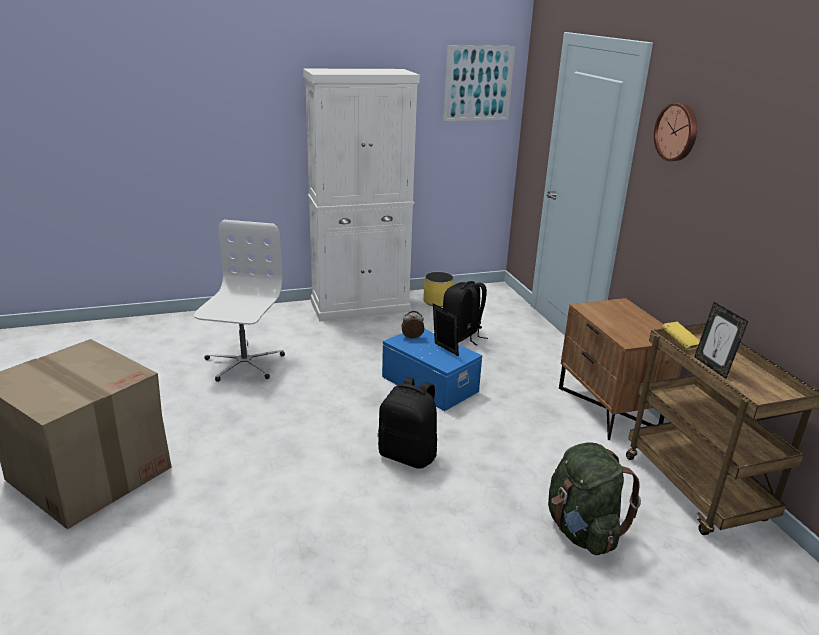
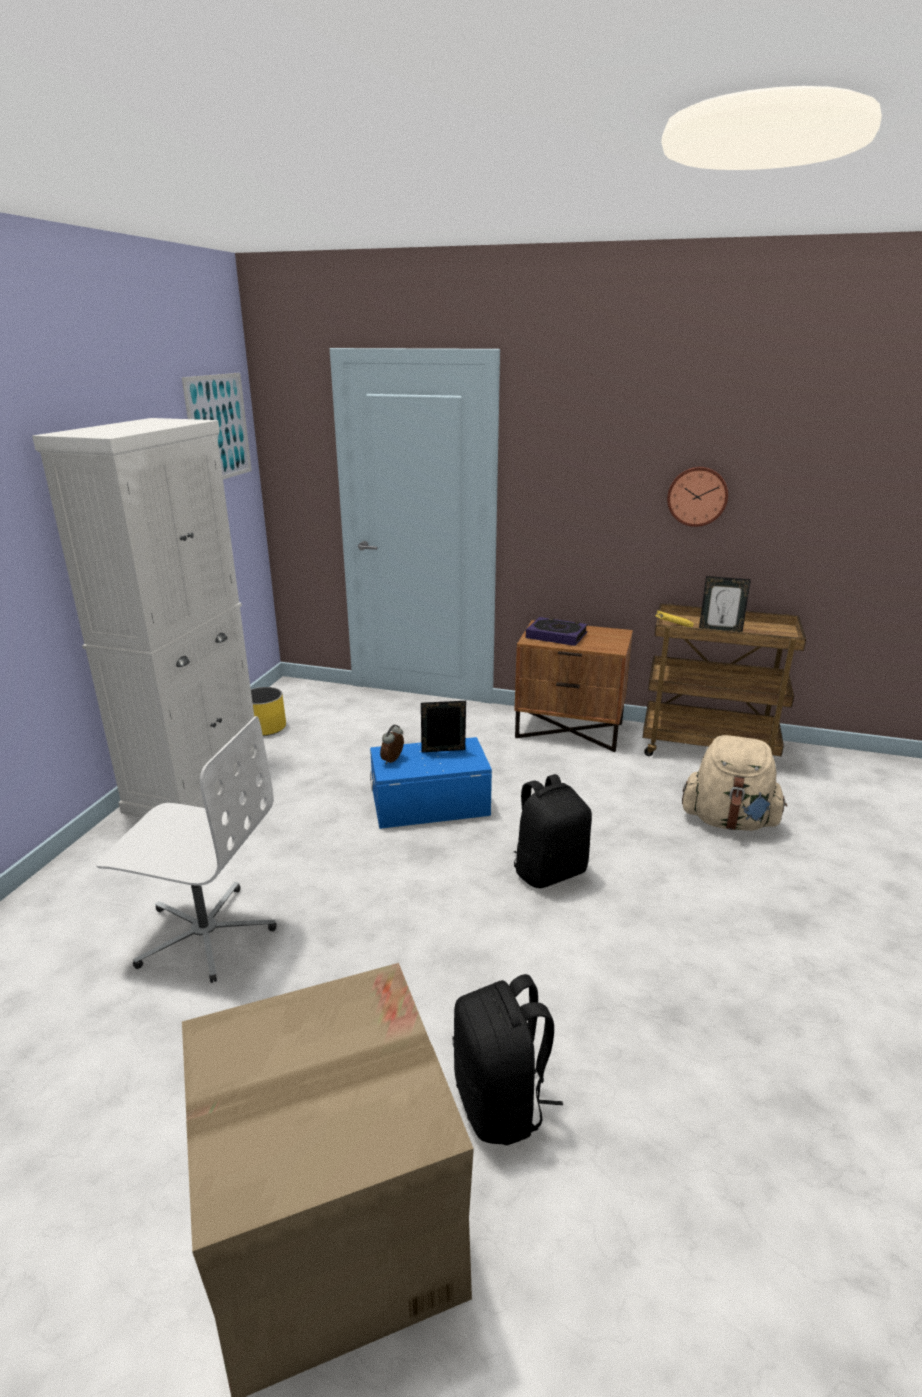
camera: 55 degrees left, 0 degrees up
(243, 363) = (205, 933): white office chair -> white office chair turned 150 degrees clockwise
(462, 336) = (360, 745): black backpack -> black backpack (501, 1102)
(582, 530) = (728, 821): green backpack -> beige backpack
(611, 314) = (556, 635): none -> book
(677, 132) = (565, 436): wall clock -> wall clock (697, 496)

